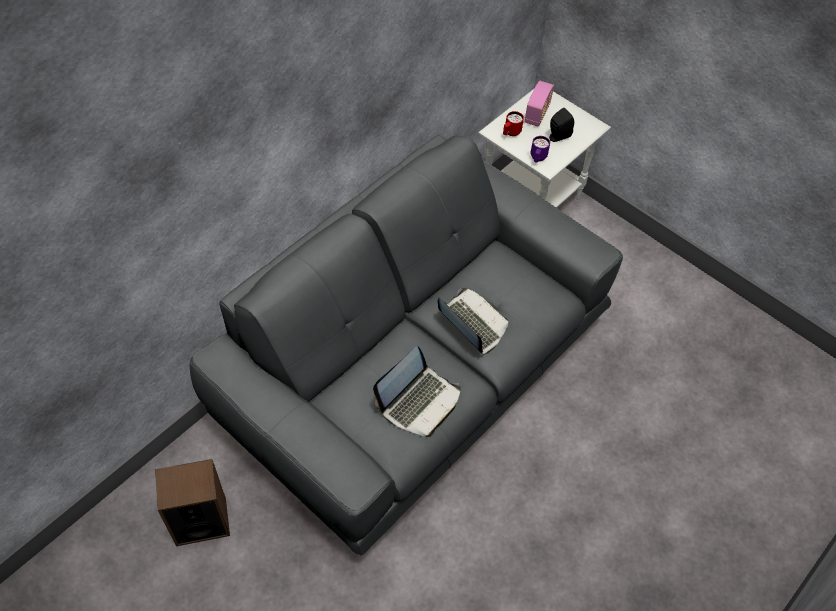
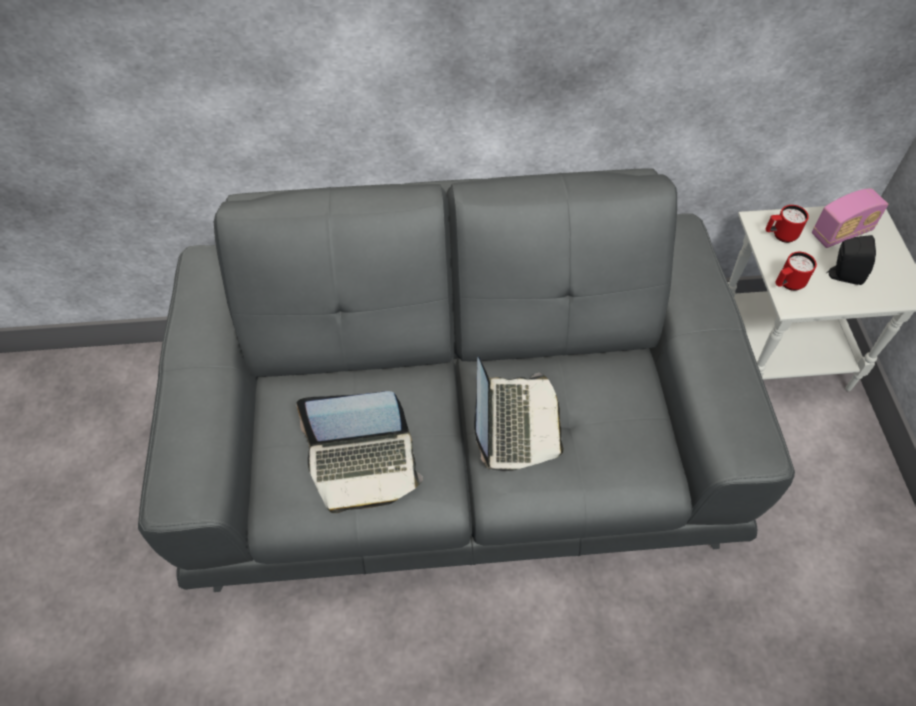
camera: 45 degrees right, 0 degrees up
(201, 521) = (120, 432): speaker -> none
(537, 158) = (787, 284): purple mug -> red mug

